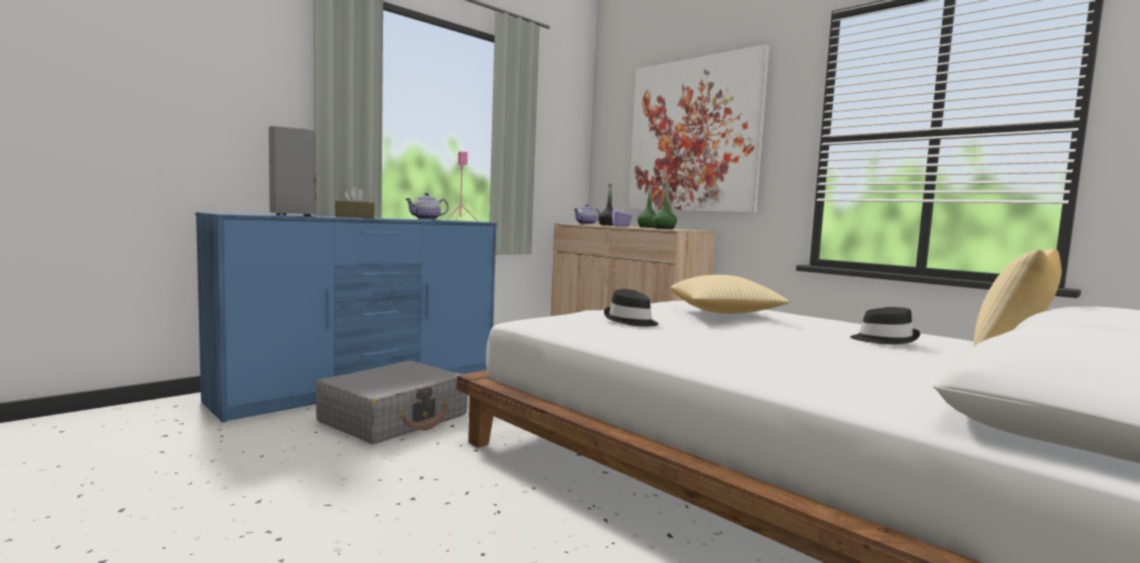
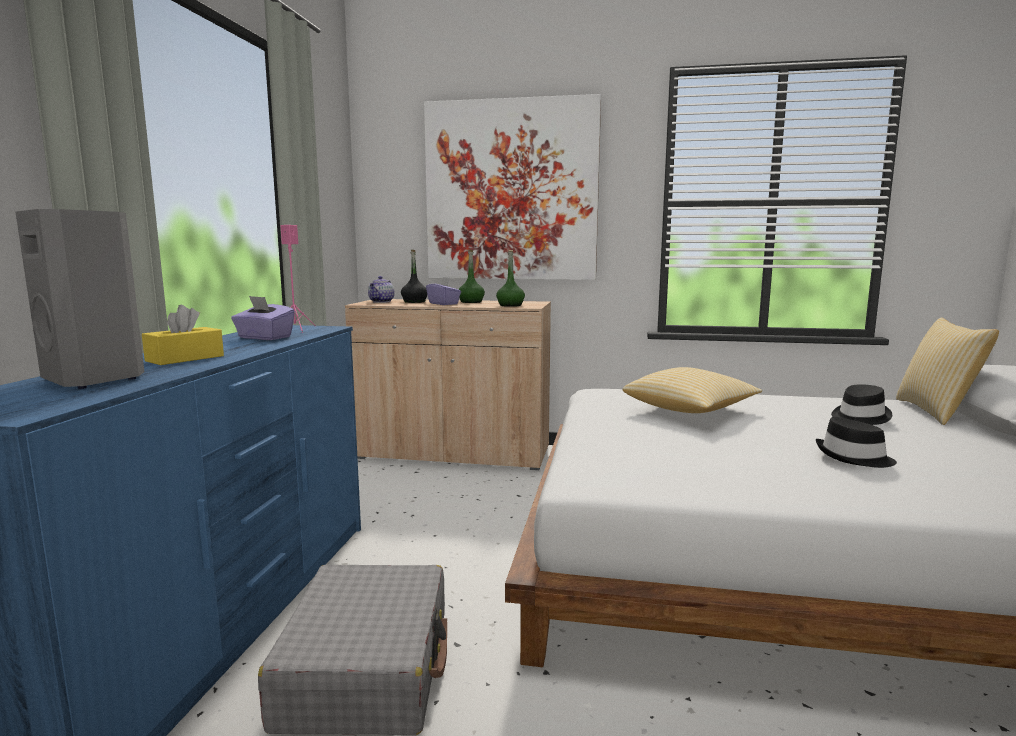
camera: 35 degrees left, 5 degrees up
(355, 217) = (185, 358): brown tissue box -> yellow tissue box
(426, 219) = (264, 337): teapot -> purple tissue box
(630, 321) = (665, 448): black hat -> black hat (854, 457)

